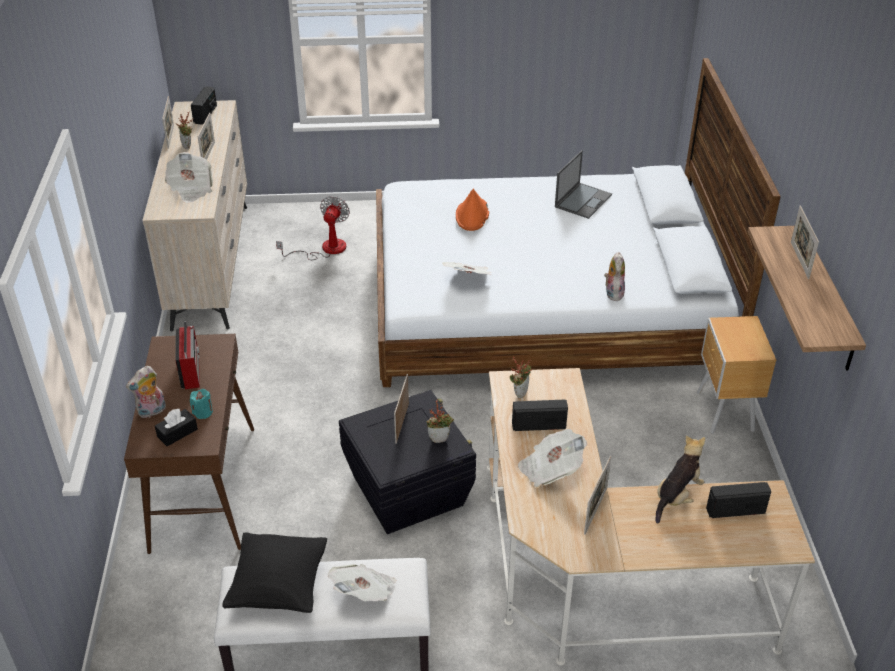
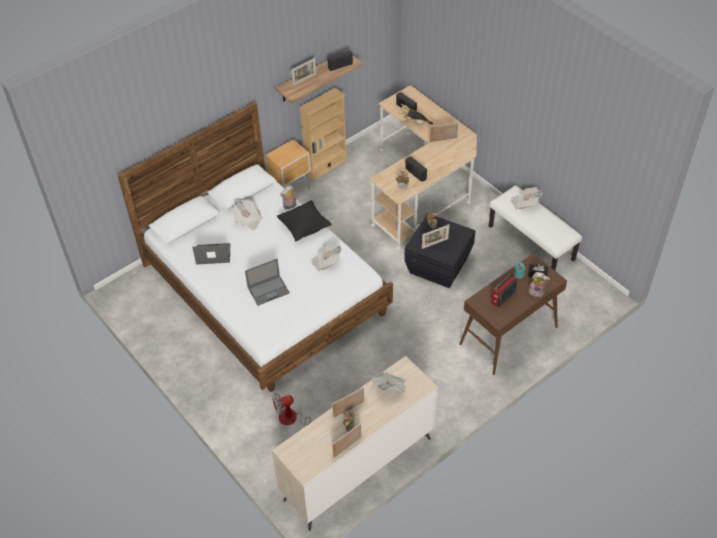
camera: 125 degrees left, 10 degrees up
(205, 114) = (304, 451): radio -> radio (340, 65)
(278, 587) = (548, 227): black pillow -> black pillow (304, 228)
(472, 215) = (269, 290): orange hat -> laptop
(550, 469) = (435, 159): newspaper -> newspaper (248, 220)
(757, 479) = (326, 166): none -> beige bookcase

